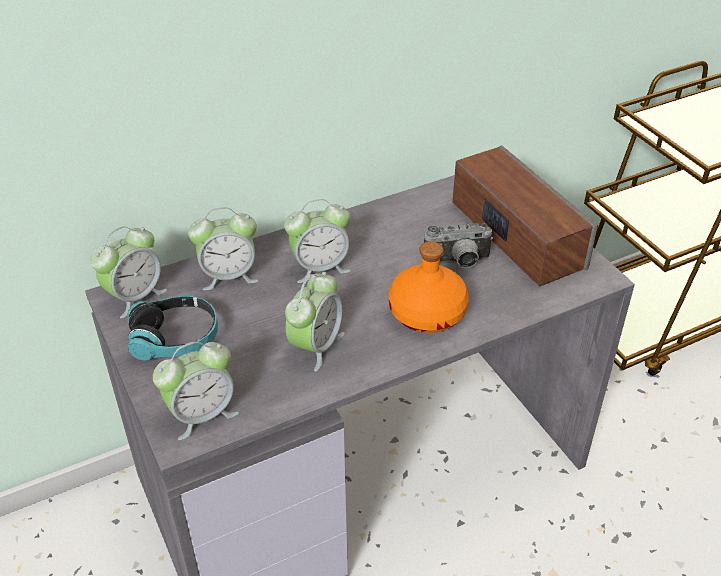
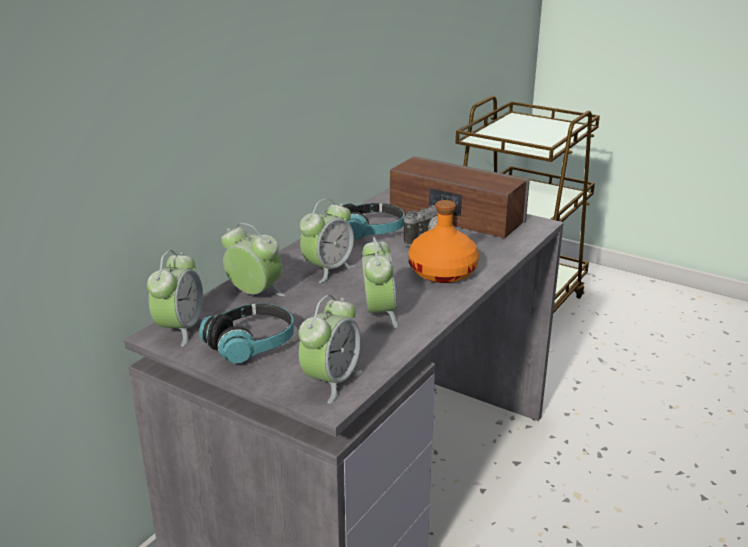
camera: 30 degrees left, 15 degrees down
(229, 276) = (254, 294): alarm clock -> alarm clock turned 105 degrees counterclockwise
(407, 226) = (370, 231): none -> headphones

